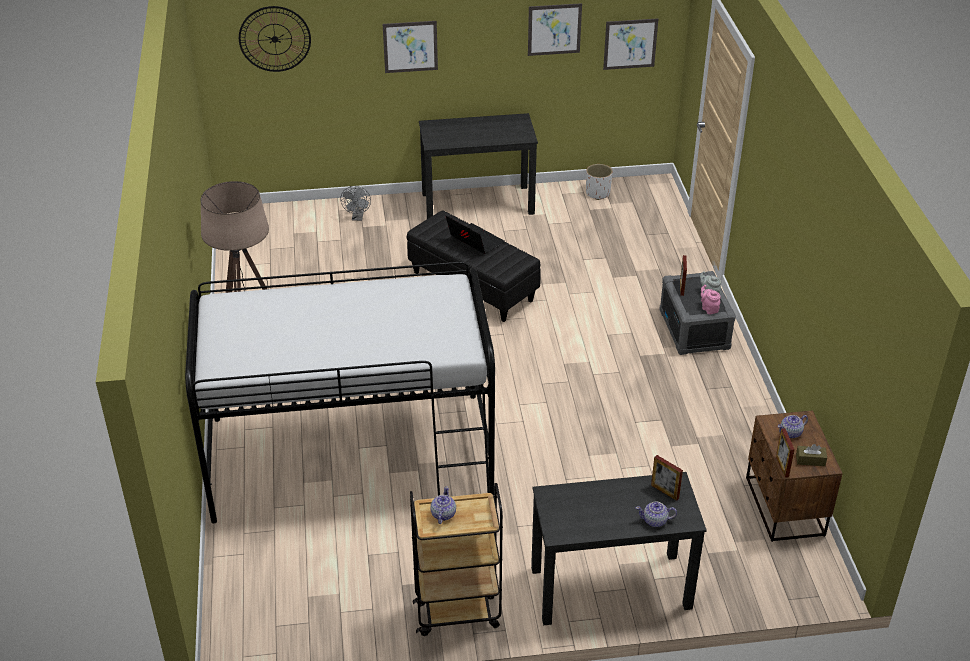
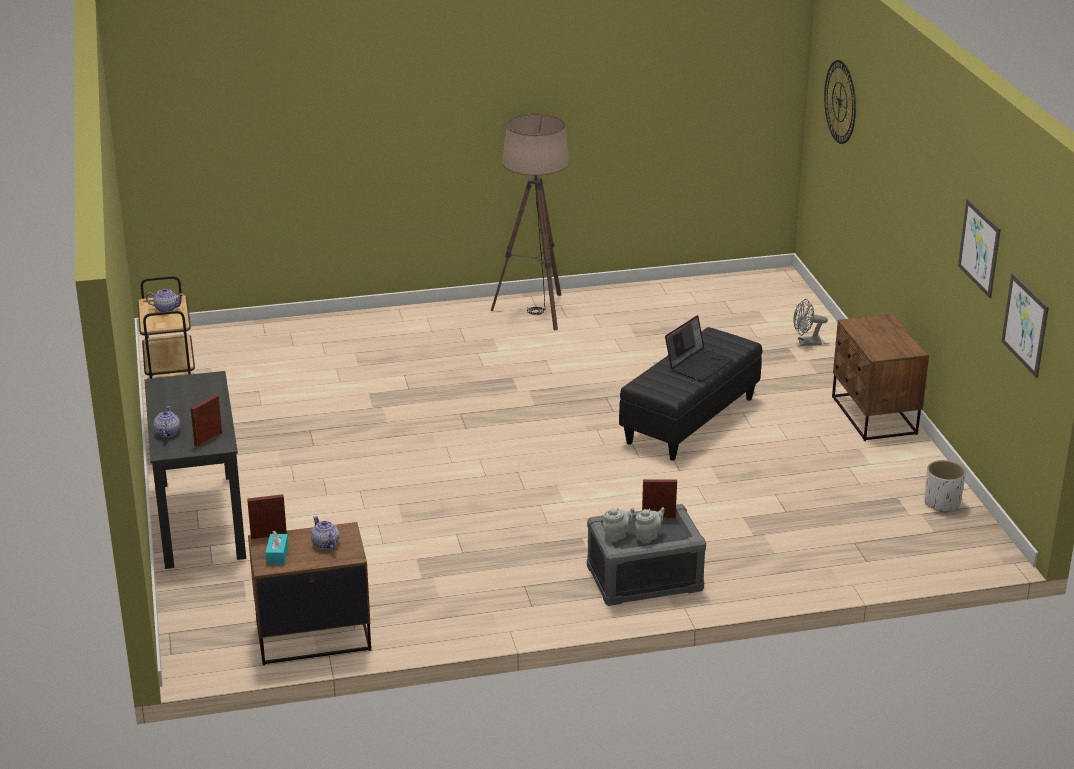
camera: 85 degrees right, 10 degrees down
(354, 458) = (389, 373): black bed -> none
(410, 46) = (899, 181): picture -> none
(478, 203) = (873, 416): black desk -> brown nightstand
(709, 309) = (617, 536): pink teapot -> grey teapot
(810, 460) = (277, 555): brown tissue box -> turquoise tissue box

